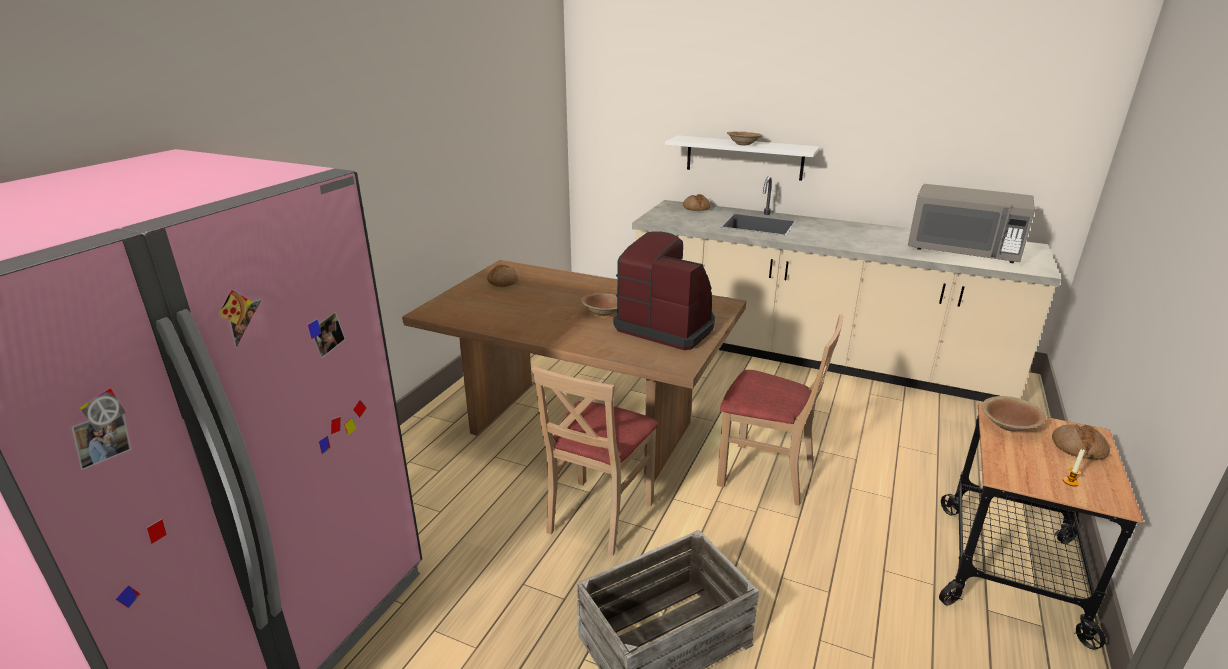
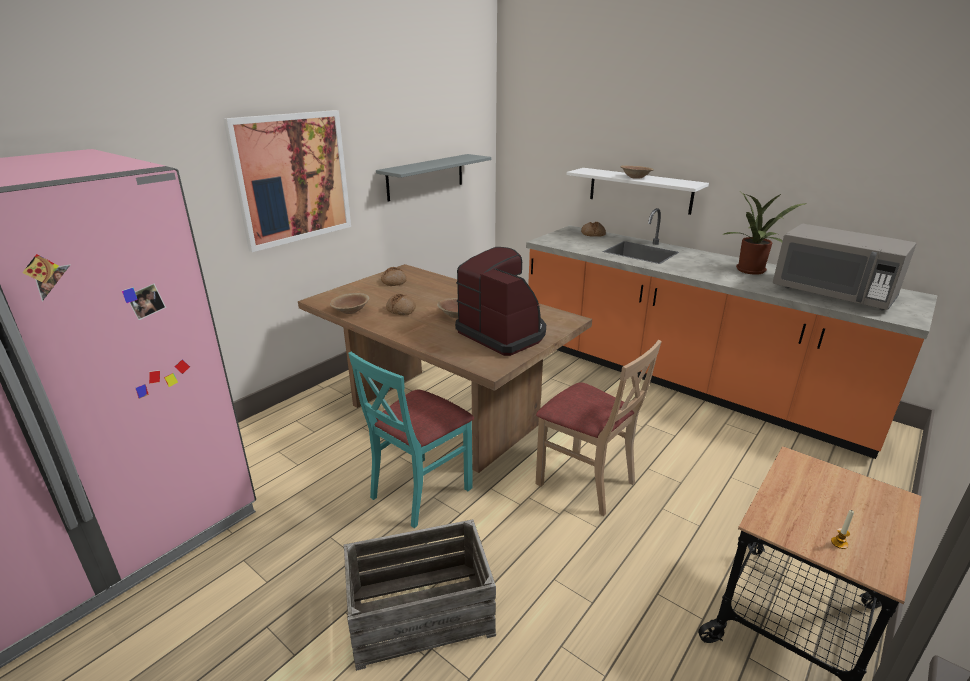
camera: 15 degrees right, 0 degrees up
(381, 168) = (293, 178): none -> picture
(506, 155) = (426, 177): none -> grey shelf
(598, 515) = (420, 491): beige chair -> turquoise chair
(812, 355) = (684, 380): beige counter -> orange counter
(877, 235) = (751, 271): none -> potted plant
(1008, 425) = (803, 473): brown bowl -> brown bowl (350, 311)
(1078, 448) = (870, 509): bread -> bread (401, 310)

